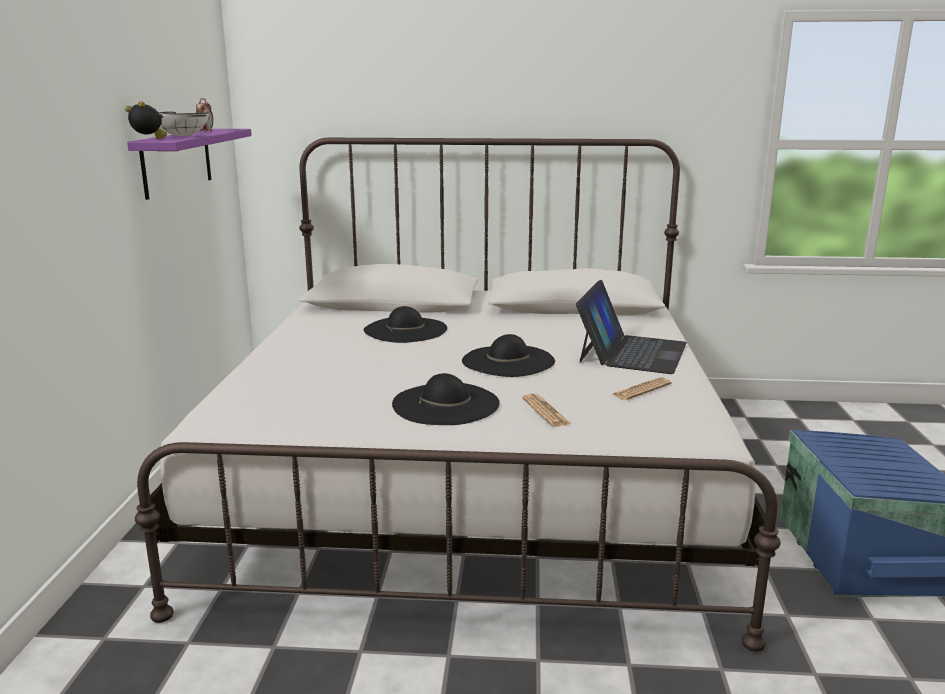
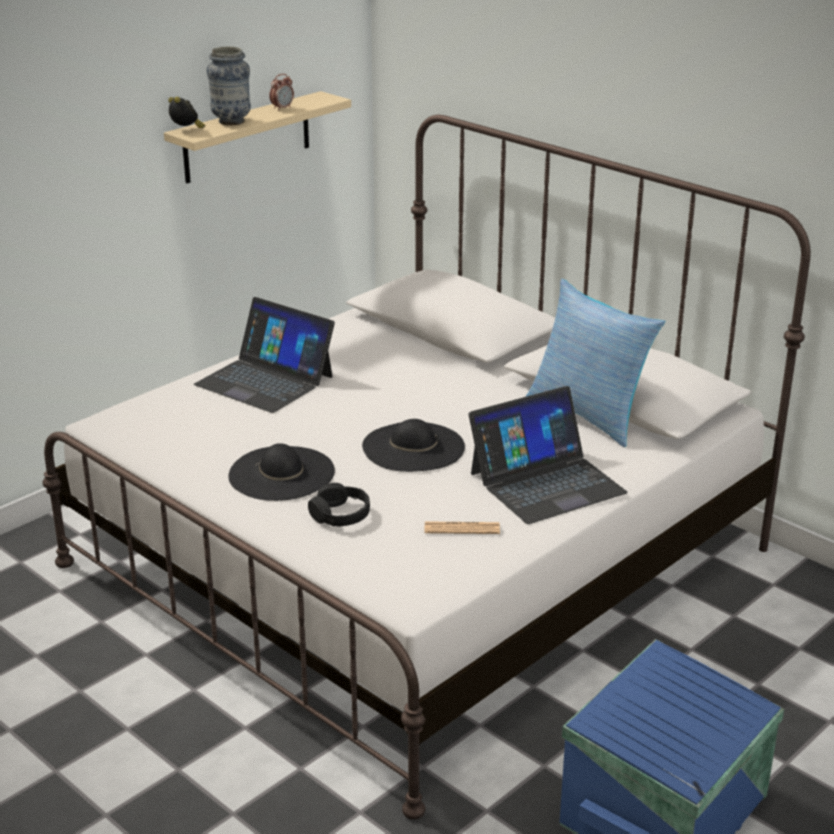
camera: 40 degrees right, 10 degrees up
(177, 161) = (247, 137): purple shelf -> beige shelf
(179, 136) = (231, 121): white bowl -> vase
(310, 358) = (265, 380): none -> laptop
(405, 330) = (396, 372): black hat -> none
(545, 411) = (340, 515): newspaper -> black headphones
(577, 317) = (589, 415): none -> pillow

